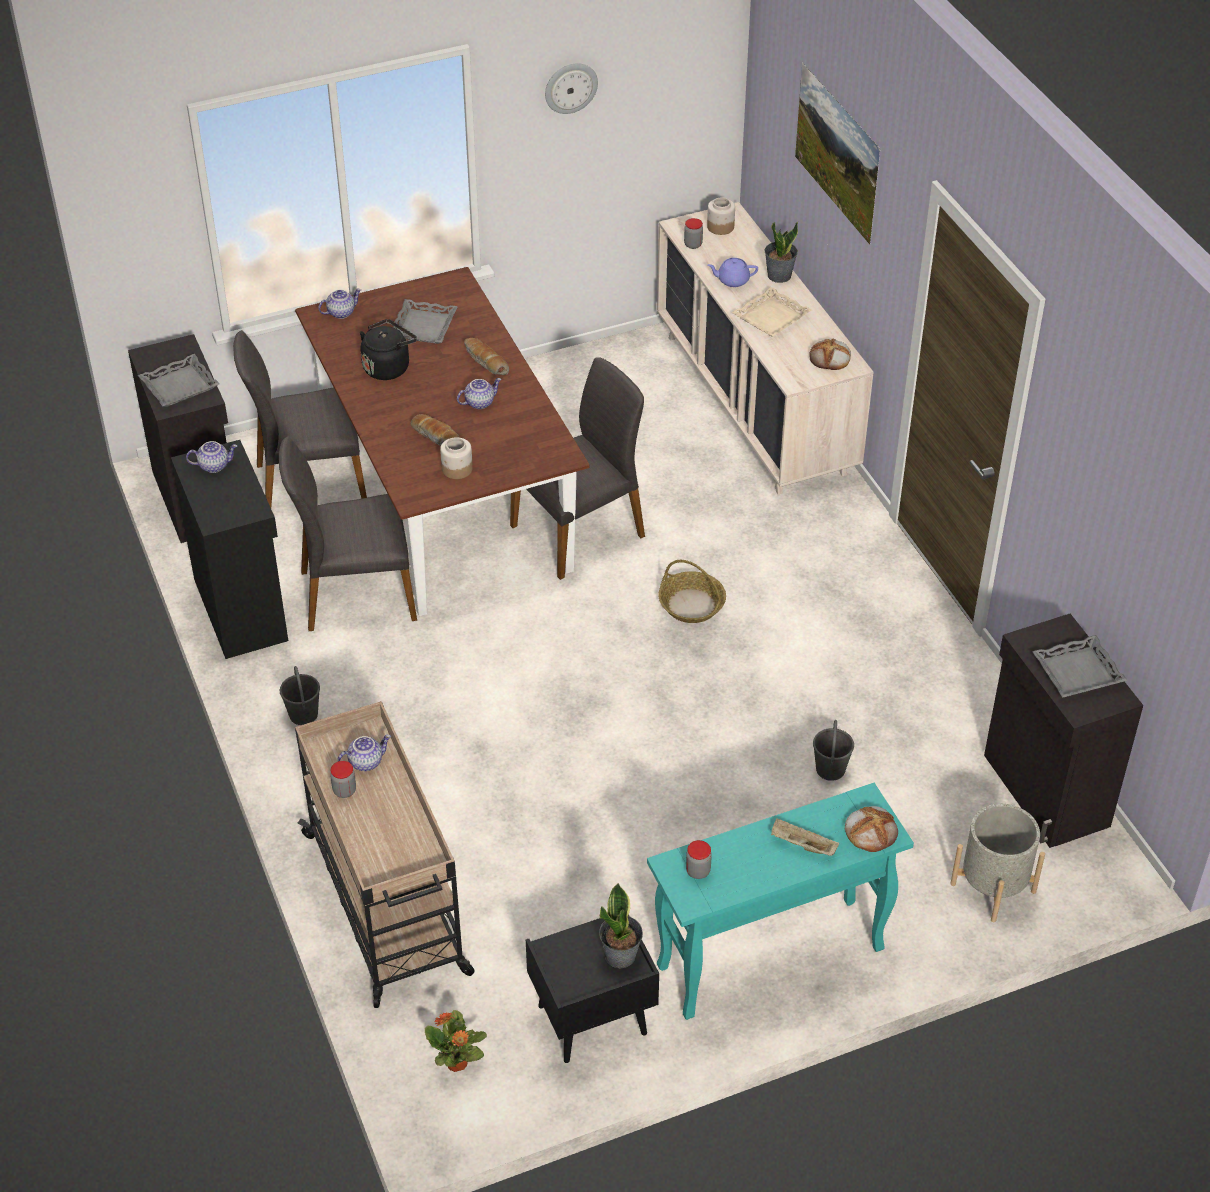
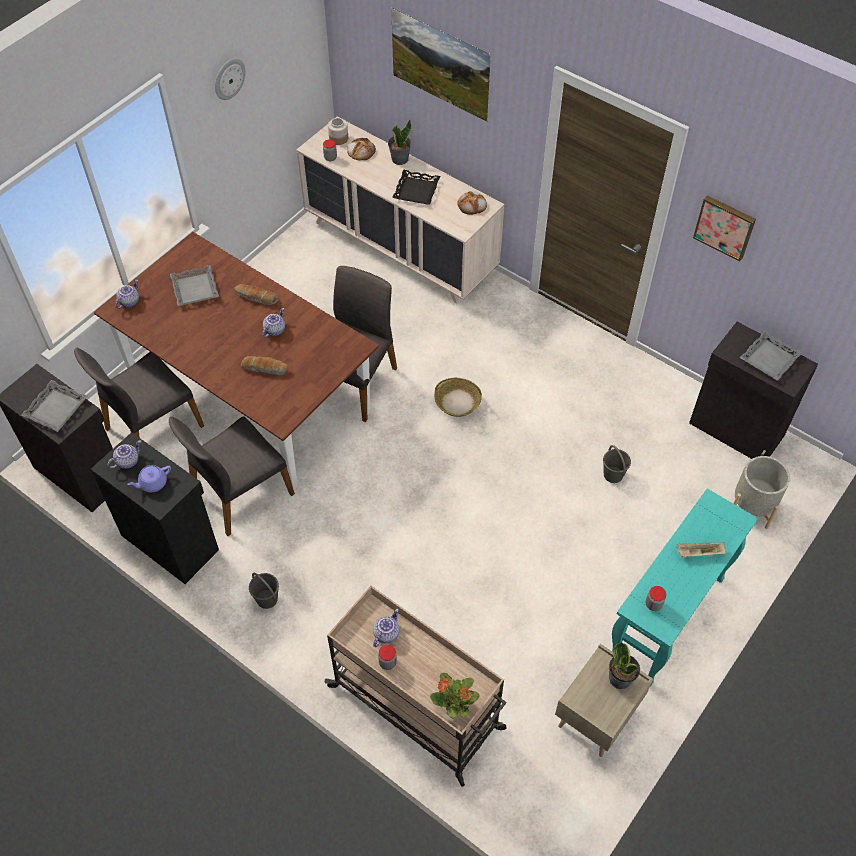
camera: 30 degrees left, 10 degrees up
(388, 367) = (192, 329): black kettle -> none
(457, 469) = (295, 386): jar -> none
(457, 1064) = (538, 795): potted plant -> potted plant (454, 706)
(591, 1021) = (596, 719): black nightstand -> beige nightstand
(732, 280) = (373, 174): purple teapot -> purple teapot (152, 483)
(771, 317) = (416, 191): beige tray -> black tray
(871, 831) = (729, 522): bread -> bread (361, 151)
(1070, 459) = (725, 226): none -> picture

